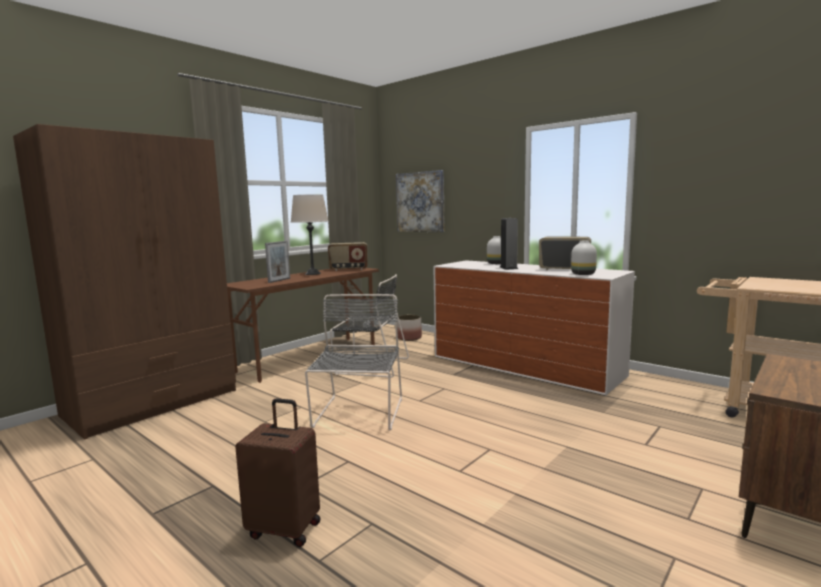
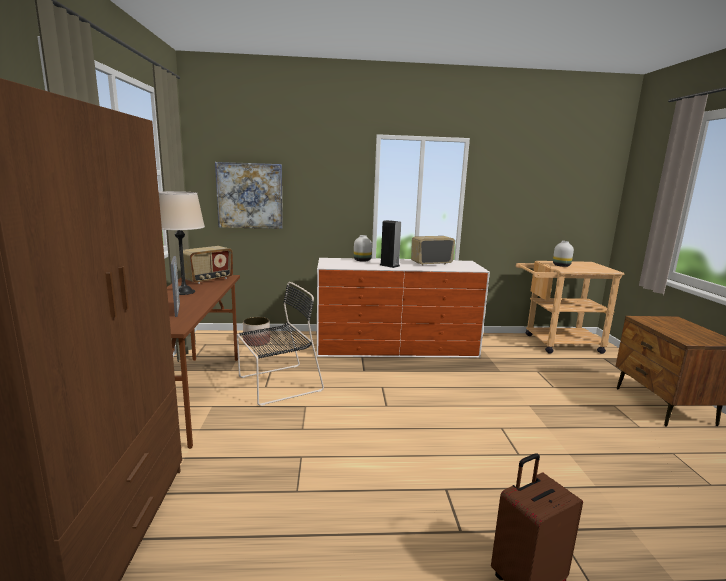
camera: 45 degrees left, 5 degrees up
(358, 414) = (366, 440): grey chair -> none
(582, 274) = (459, 268): white vase -> white vase (561, 266)

